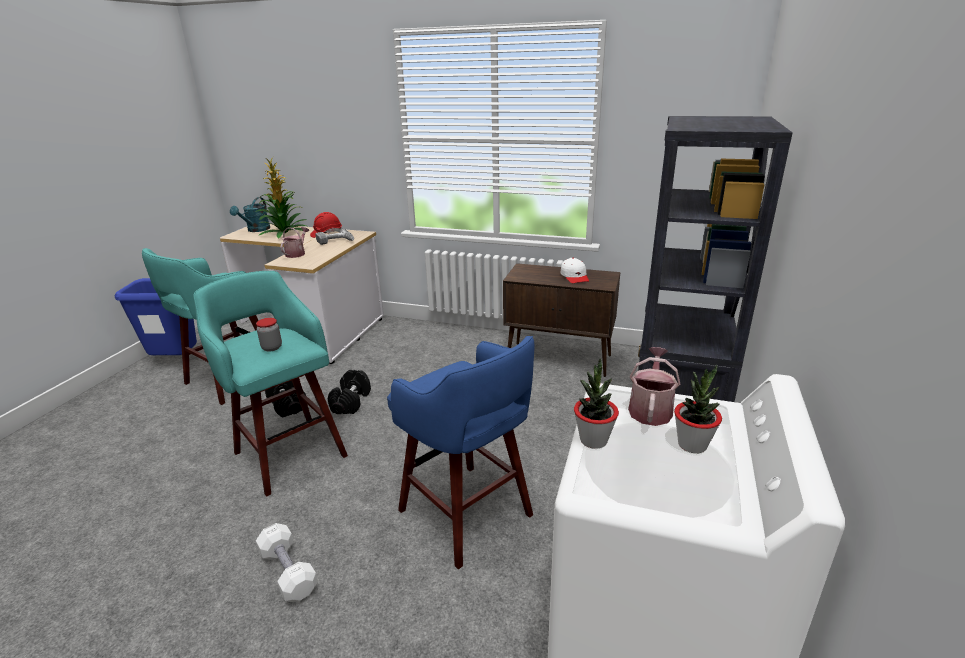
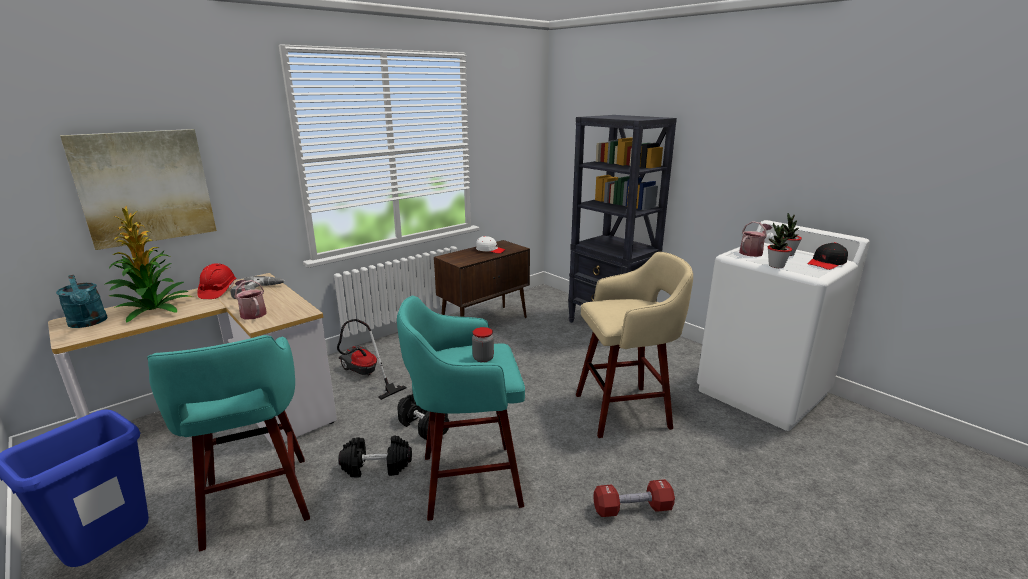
camera: 60 degrees left, 5 degrees down
(288, 572) = (632, 509): white dumbbell -> red dumbbell
(302, 145) = (145, 187): none -> picture
(403, 346) = (364, 375): none -> vacuum cleaner
(467, 515) = (625, 411): blue stool -> beige stool
(650, 408) = (752, 252): watering can -> watering can turned 90 degrees clockwise
(691, 499) = (826, 263): none -> black cap

